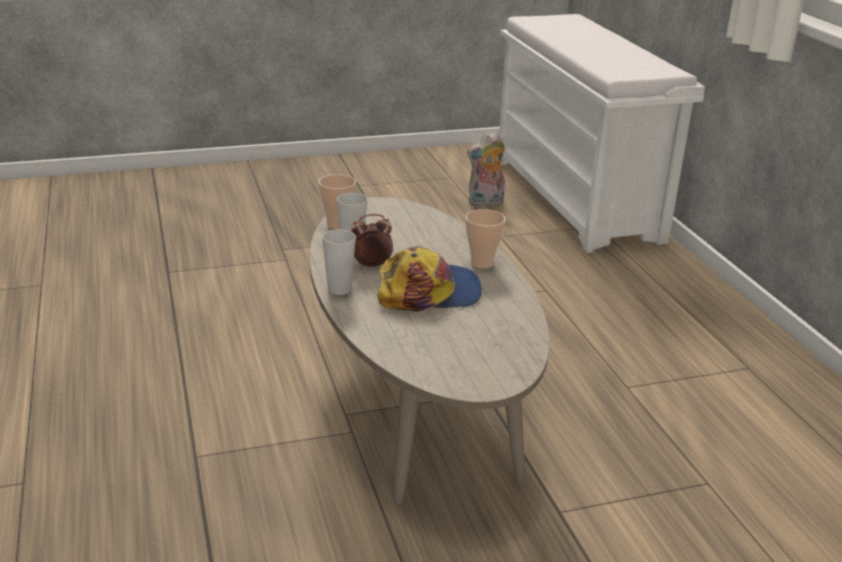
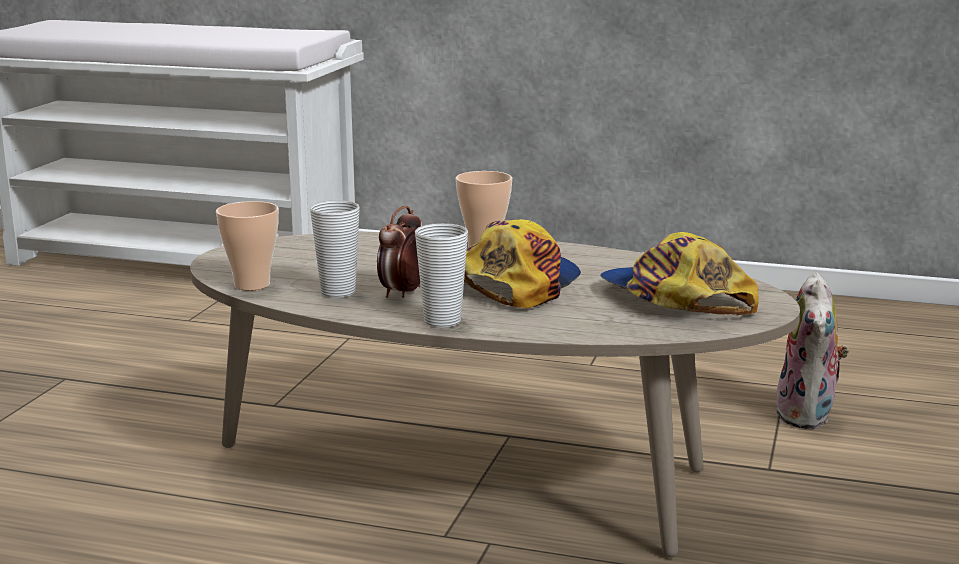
camera: 55 degrees left, 10 degrees down
(461, 349) = (674, 299): none -> cap
(485, 203) = (94, 301): plush toy -> plush toy (809, 416)

